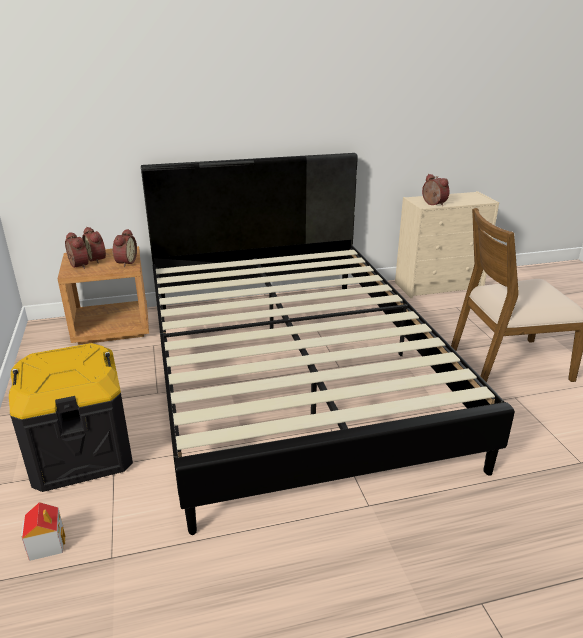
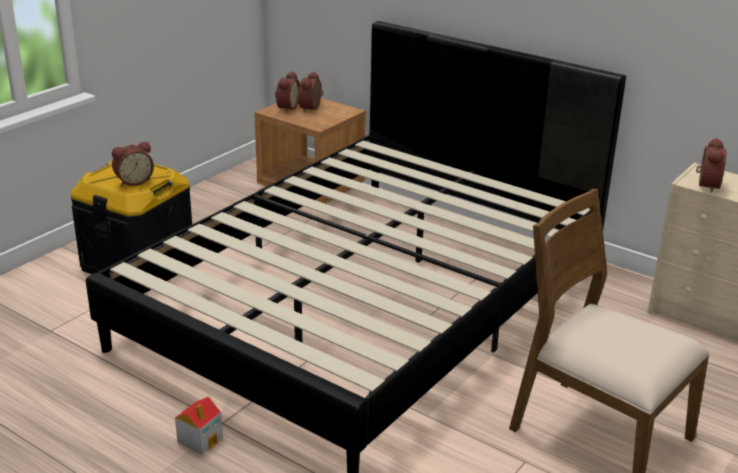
camera: 50 degrees right, 0 degrees up
(47, 544) = (40, 300): toy house -> toy house (200, 439)
(125, 262) = (323, 120): alarm clock -> alarm clock (133, 181)

